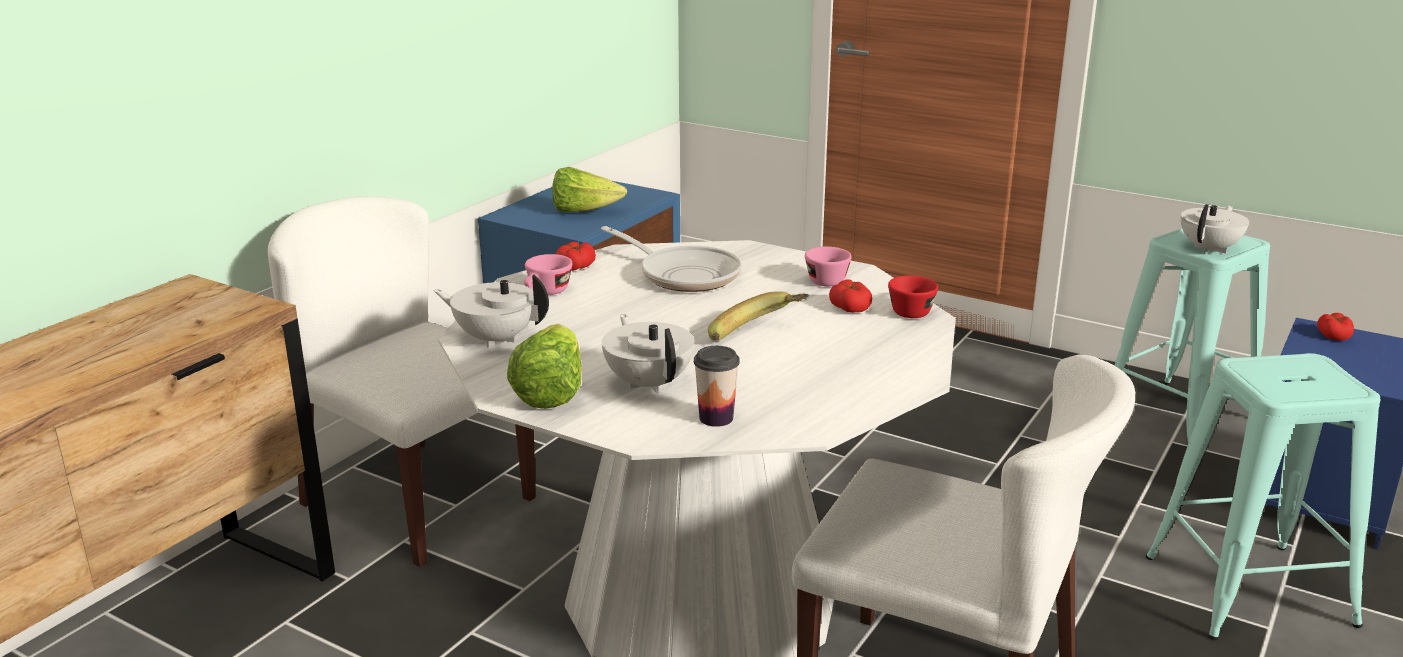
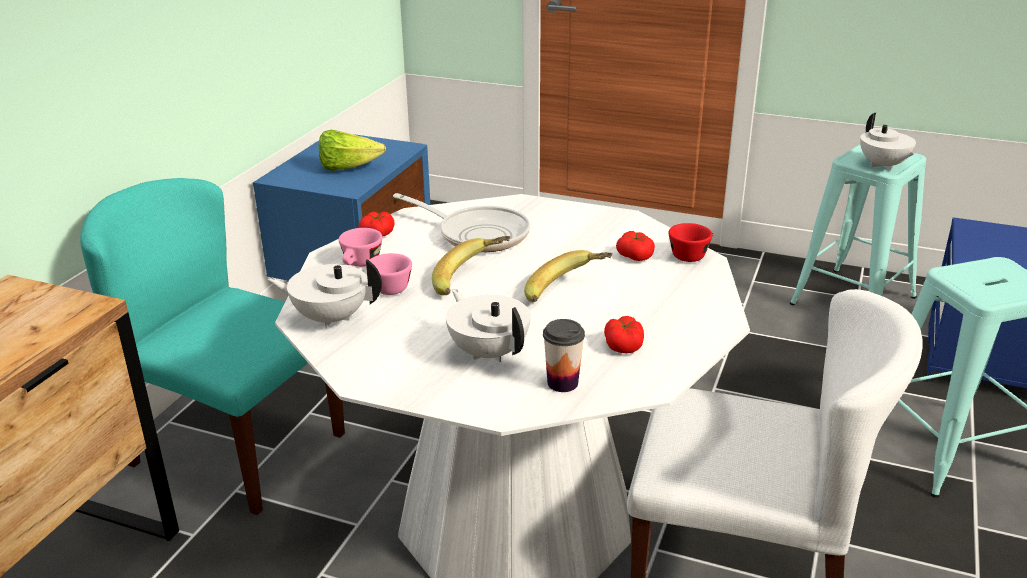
camera: 10 degrees left, 5 degrees up
(416, 500) = (237, 448): white chair -> turquoise chair
(550, 392) = (402, 371): lettuce -> none
(658, 318) = (471, 281): none -> banana
(824, 279) = (601, 229): pink cup -> pink cup (388, 286)
(1210, 249) = (883, 166): white teapot -> white teapot turned 135 degrees clockwise
(1333, 336) = (986, 231): tomato -> tomato (623, 345)

